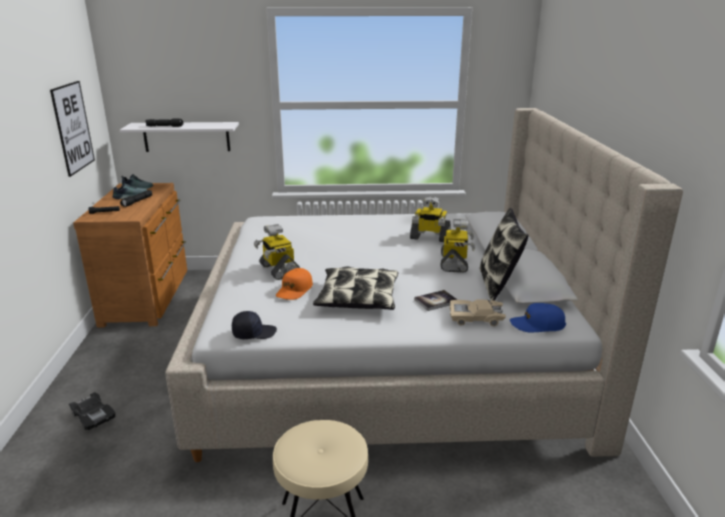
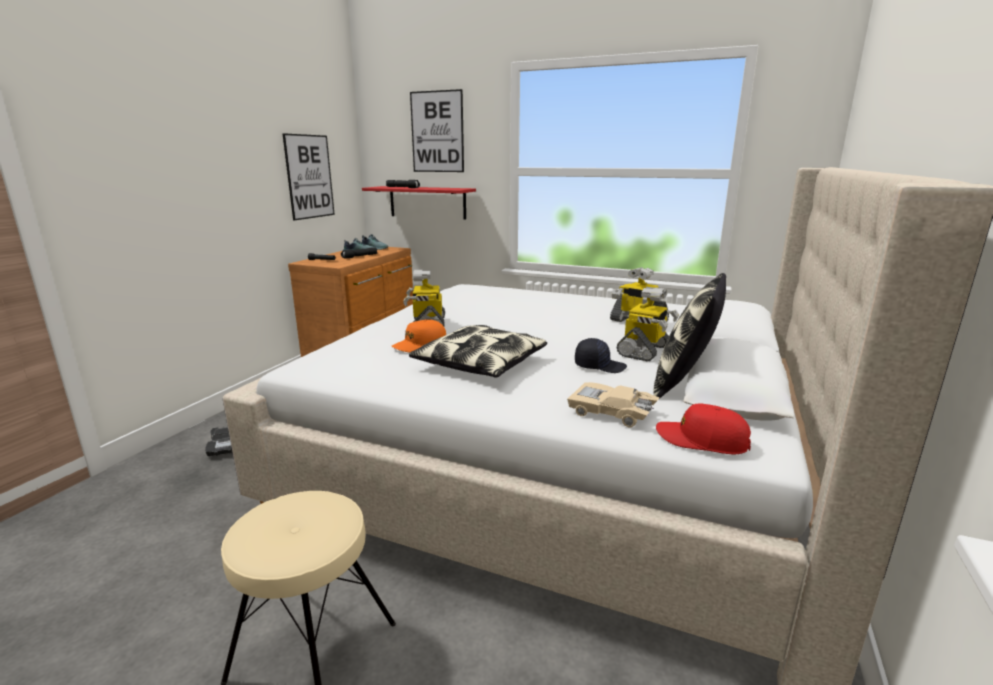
camera: 25 degrees right, 5 degrees down
(186, 137) = (427, 202): white shelf -> red shelf
(192, 69) = (437, 132): none -> picture
(254, 333) = (327, 374): black cap -> black cap (599, 366)
(436, 301) = (575, 384): book -> none
(537, 325) = (701, 440): blue cap -> red cap

